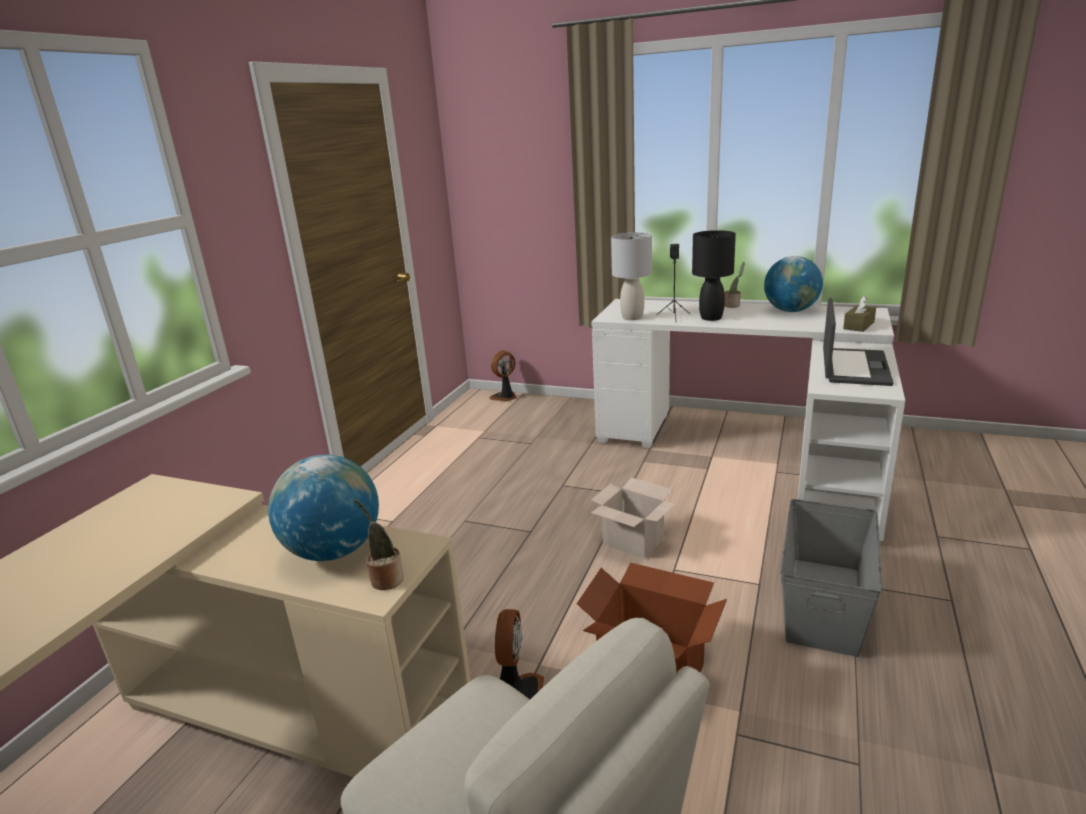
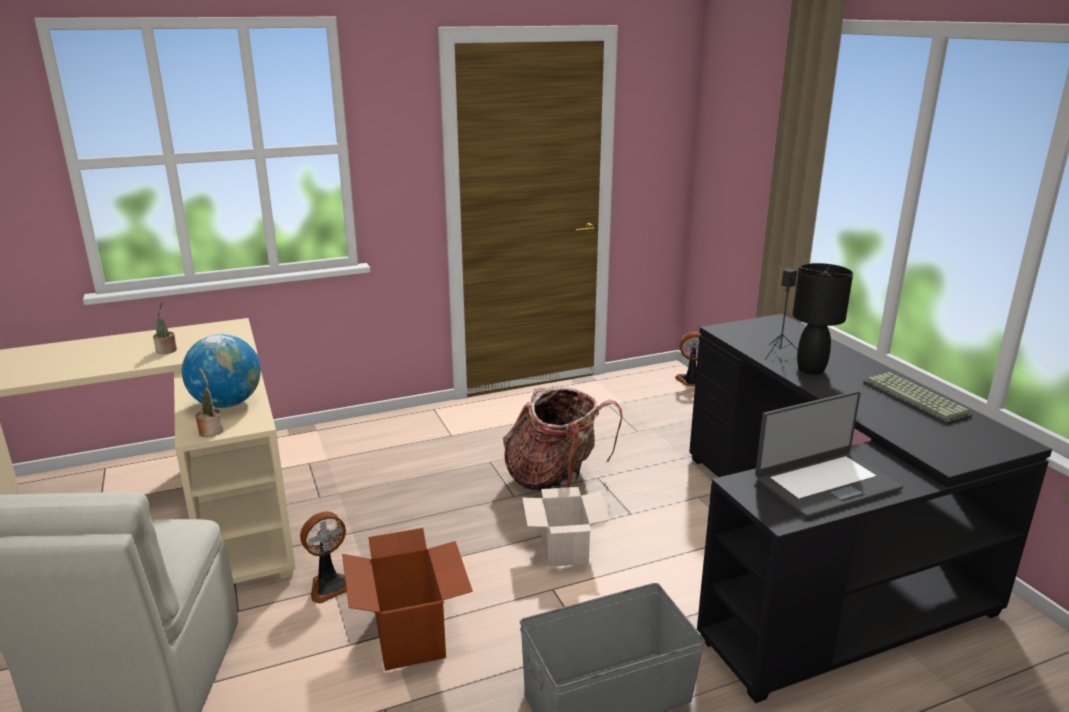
camera: 45 degrees right, 0 degrees up
(537, 503) = (555, 479): none -> backpack
(632, 317) = (742, 338): grey table lamp -> none
(733, 305) = (872, 367): potted plant -> potted plant (167, 351)
(756, 453) = (818, 553): white desk -> black desk
(791, 311) = (917, 399): globe -> keyboard
(858, 325) = (942, 448): brown tissue box -> none

